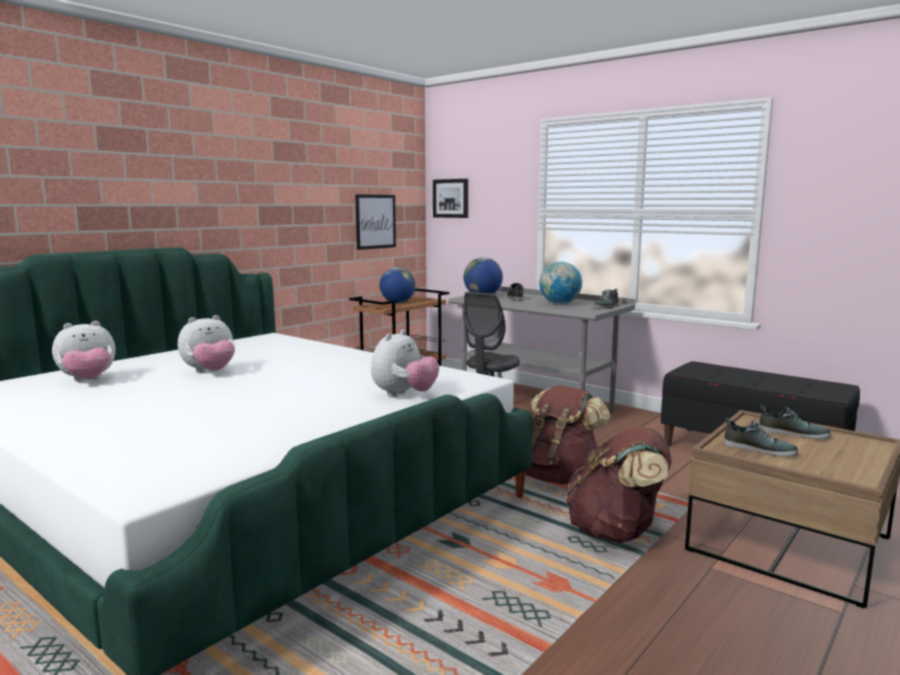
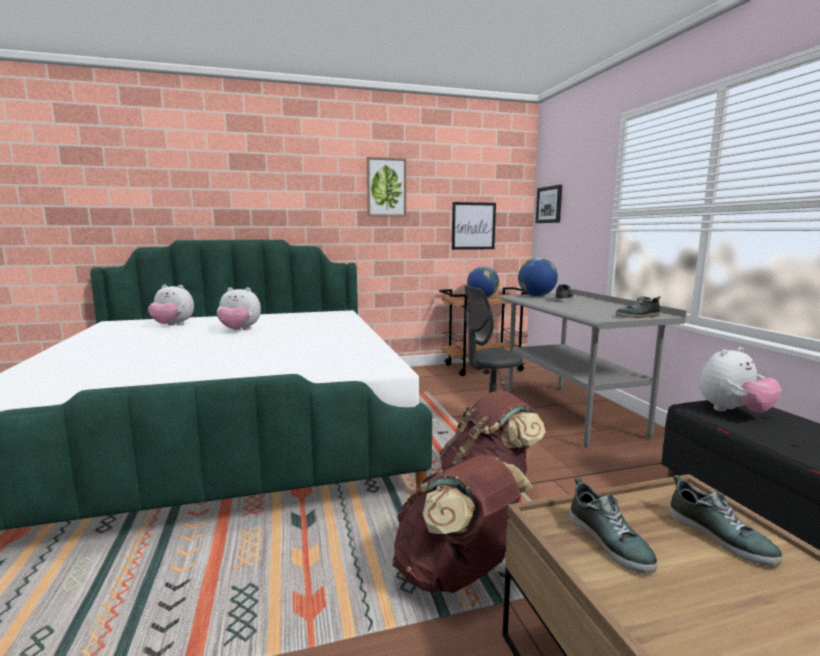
camera: 35 degrees right, 0 degrees up
(289, 177) = (386, 187): none -> picture
(404, 395) = (297, 369): plush toy -> plush toy (733, 411)
(559, 303) = (593, 308): globe -> none

